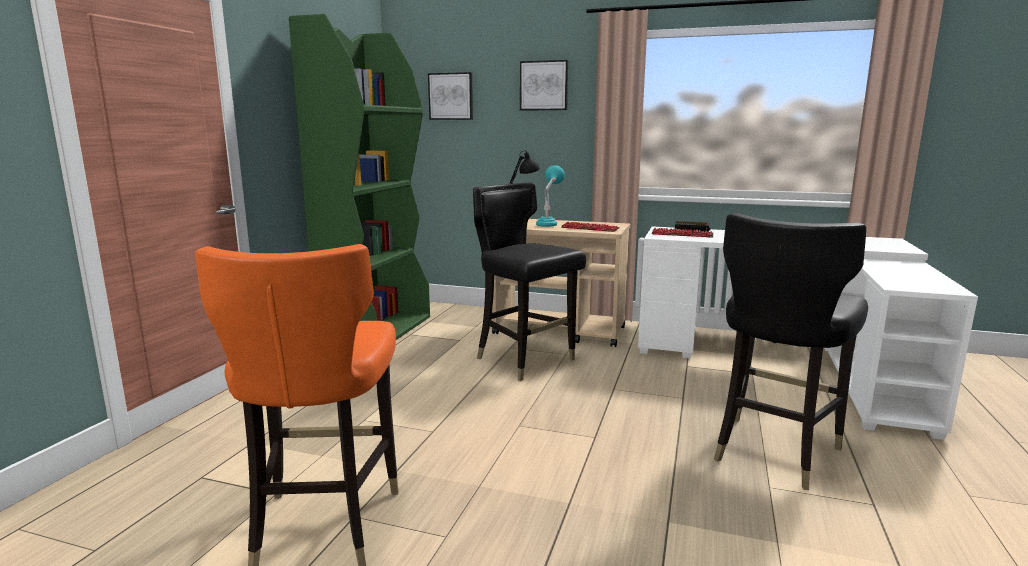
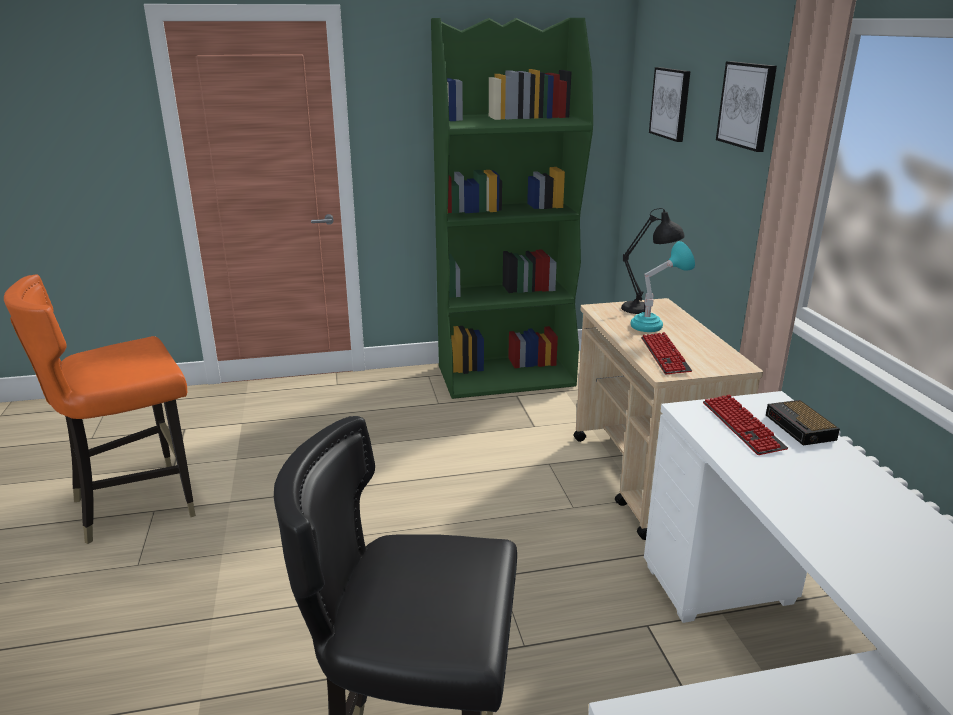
camera: 60 degrees right, 10 degrees up
(525, 361) = (520, 486): black chair -> none

